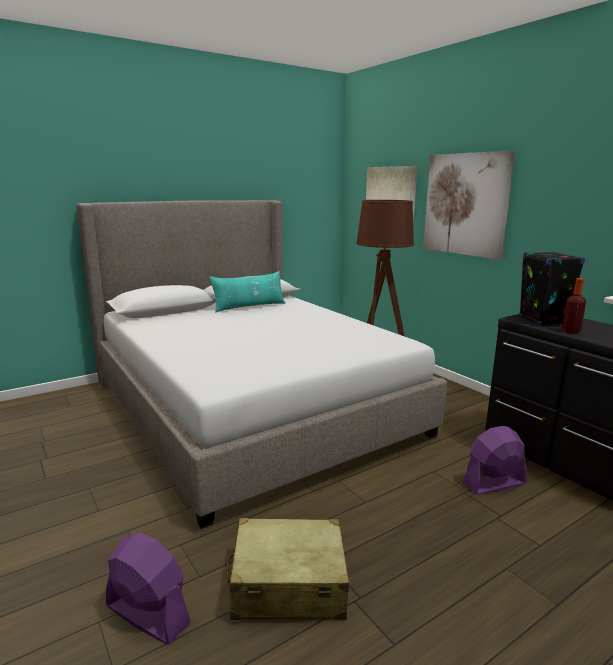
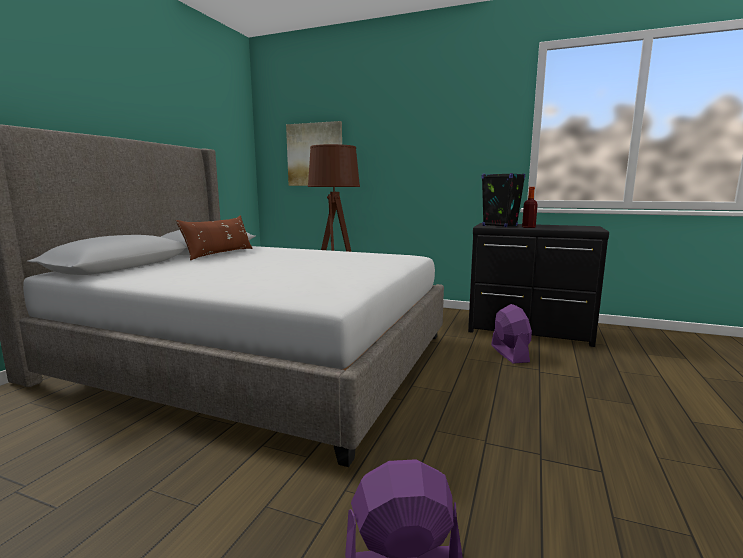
camera: 35 degrees left, 5 degrees down
(249, 307) = (219, 254): turquoise pillow -> brown pillow
(288, 584) = (483, 472): beige suitcase -> none
(465, 204) = (394, 151): picture -> none
(494, 483) = (509, 353): purple fan -> purple fan turned 135 degrees clockwise

